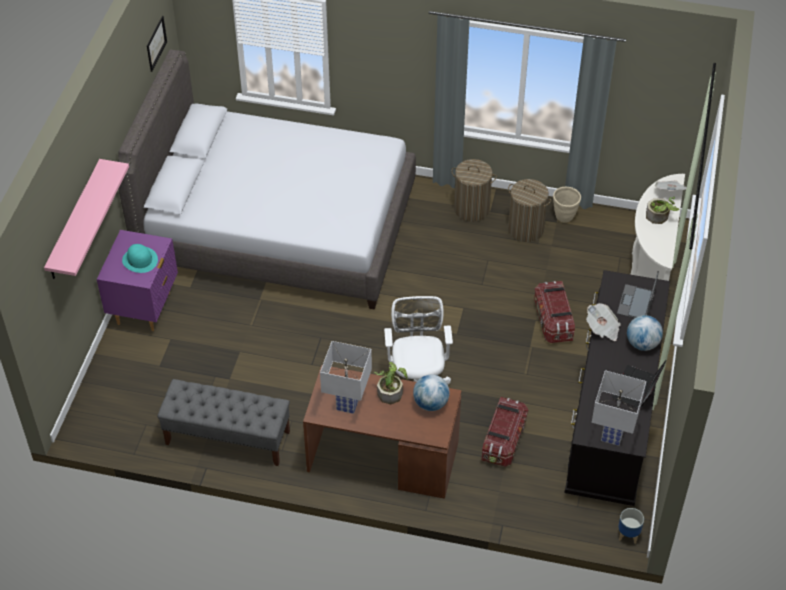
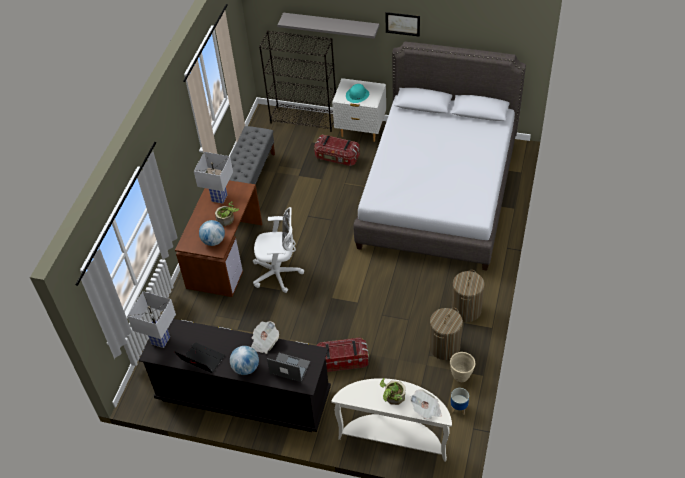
camera: 95 degrees right, 0 degrees up
(74, 221) = (331, 25): pink shelf -> grey shelf
(105, 377) = (304, 119): none -> black bookcase
(144, 308) = (361, 131): purple nightstand -> white nightstand
(156, 43) = (499, 35): picture -> picture (402, 24)
(504, 440) = (229, 324): storage box -> storage box (337, 158)
(628, 535) = (135, 396): planter -> planter (458, 408)

